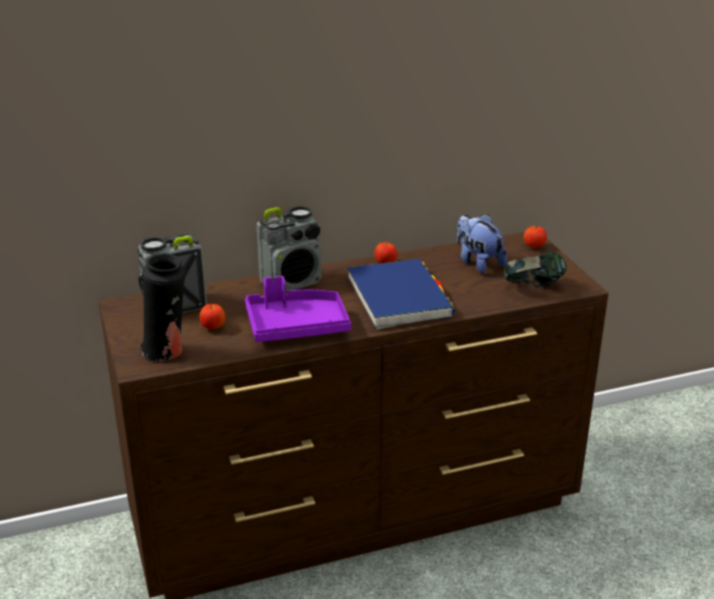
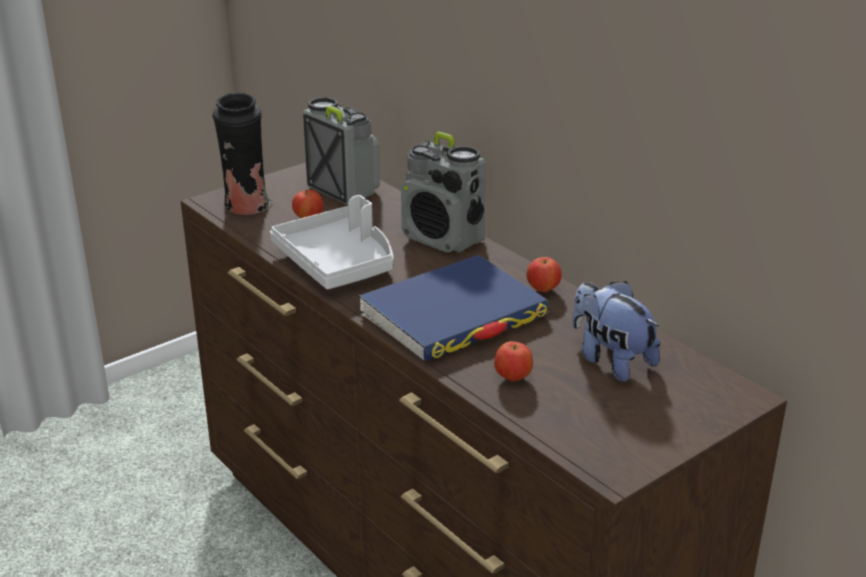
camera: 70 degrees right, 0 degrees up
(296, 326) = (338, 263): purple tray -> grey tray
(478, 263) = (610, 360): plush toy -> plush toy turned 75 degrees counterclockwise
(533, 288) = (567, 422): headphones -> none
(534, 247) = (715, 404): apple -> apple (512, 377)

